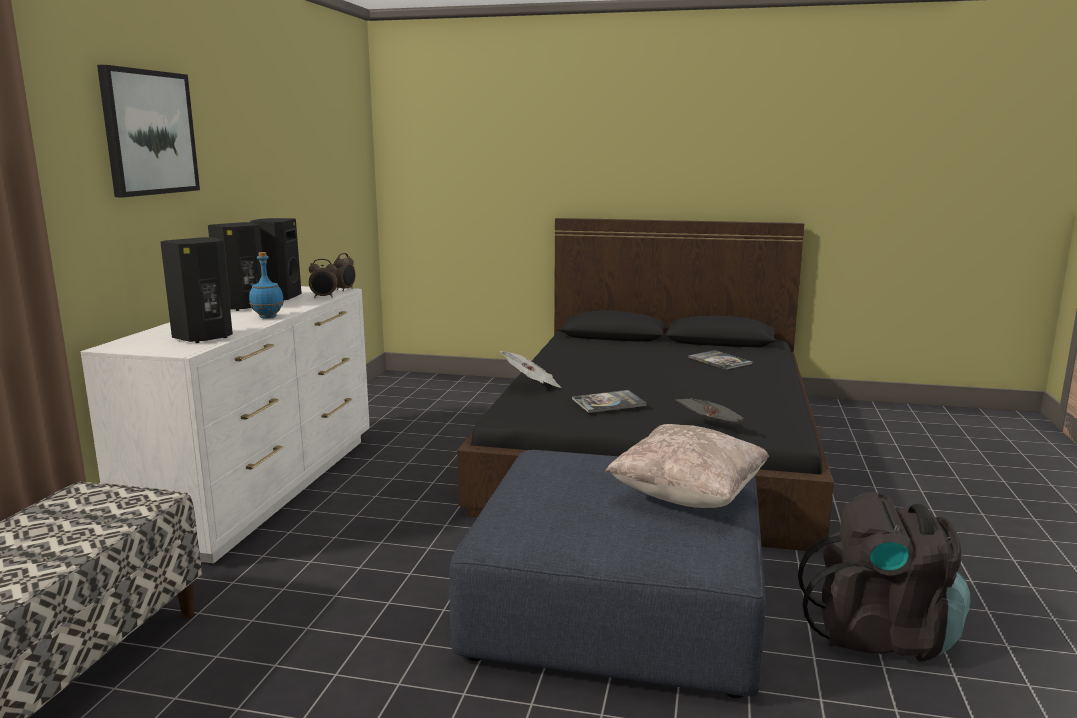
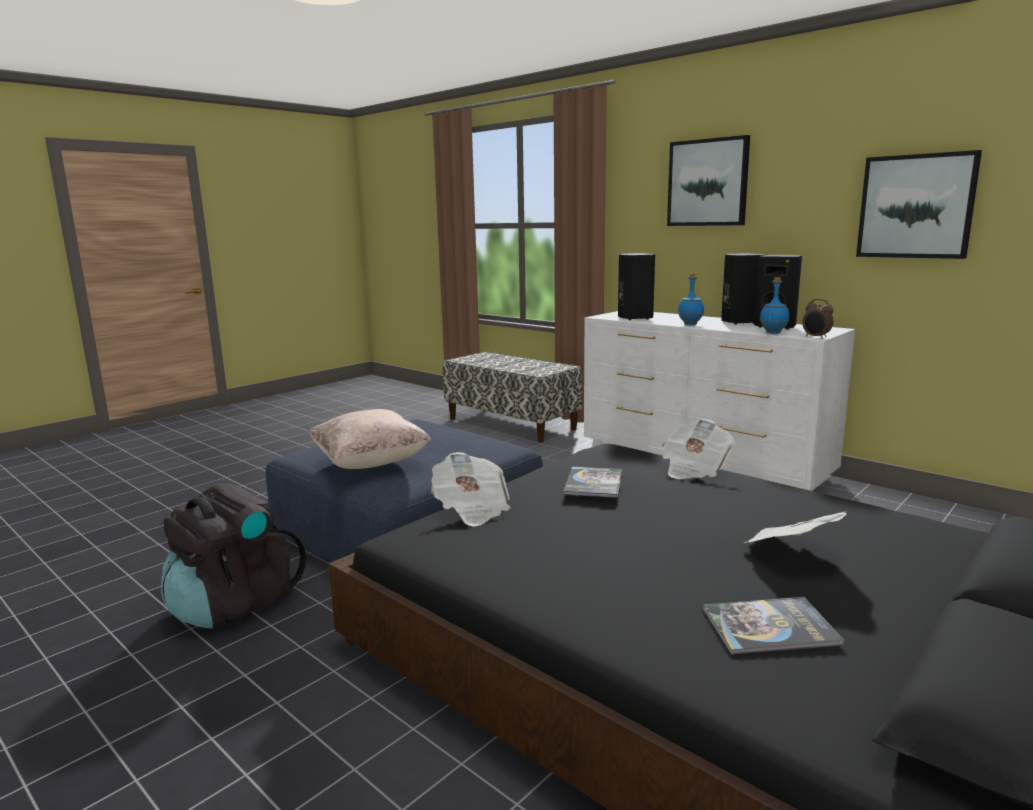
camera: 120 degrees right, 0 degrees up
(290, 165) = (916, 206): none -> picture
(324, 297) = (773, 333): alarm clock -> blue bottle
(637, 361) = (791, 551): none -> newspaper

